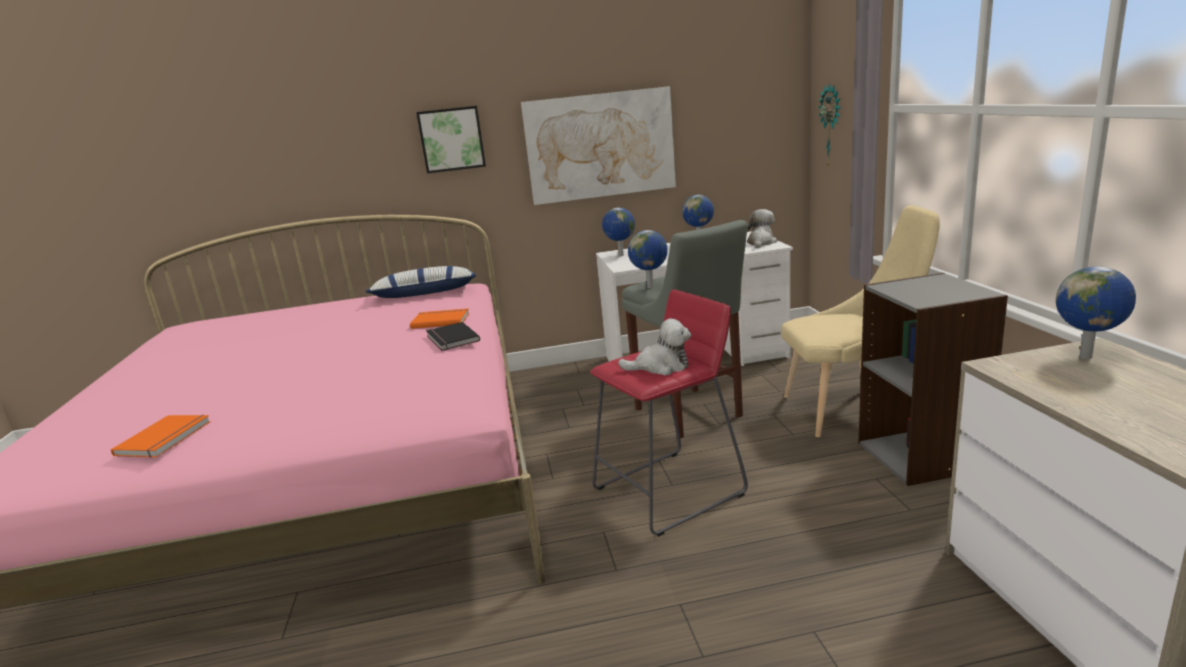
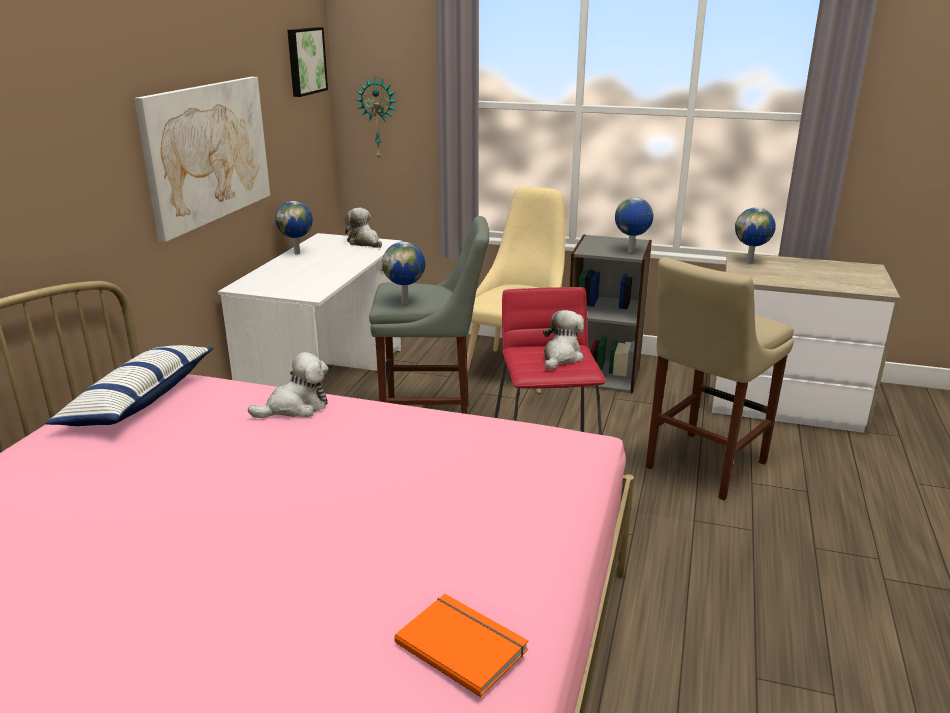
camera: 65 degrees left, 5 degrees up
(440, 320) = (296, 407): orange book -> plush toy
(451, 139) = (65, 158): picture -> picture (305, 61)
(451, 339) = (380, 412): black book -> none
(620, 255) = (262, 286): globe -> globe (631, 252)
(801, 581) = (702, 467): none -> beige stool

